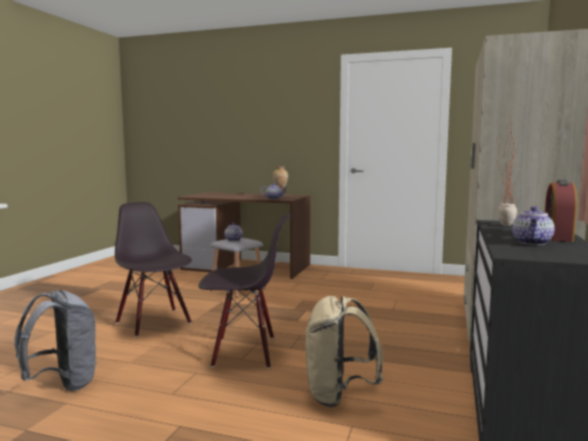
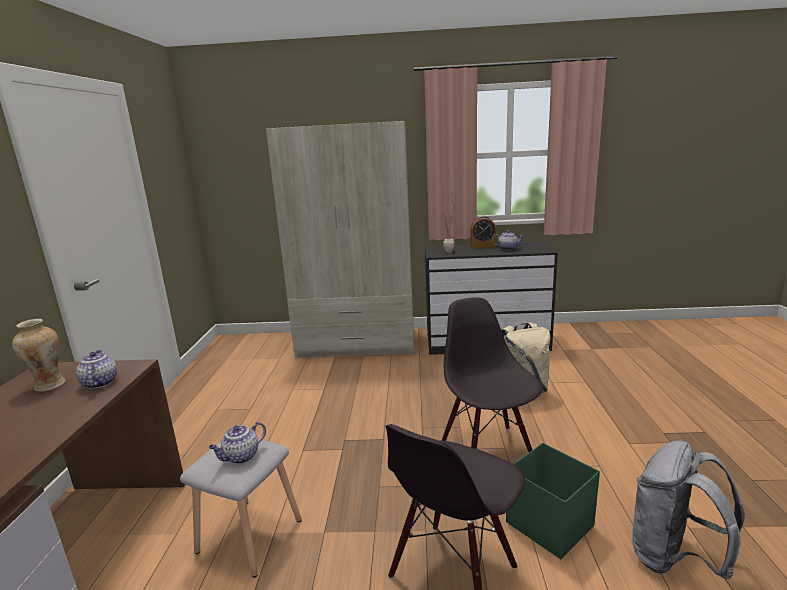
camera: 105 degrees left, 10 degrees up
(148, 353) = (548, 523): none -> green storage box

